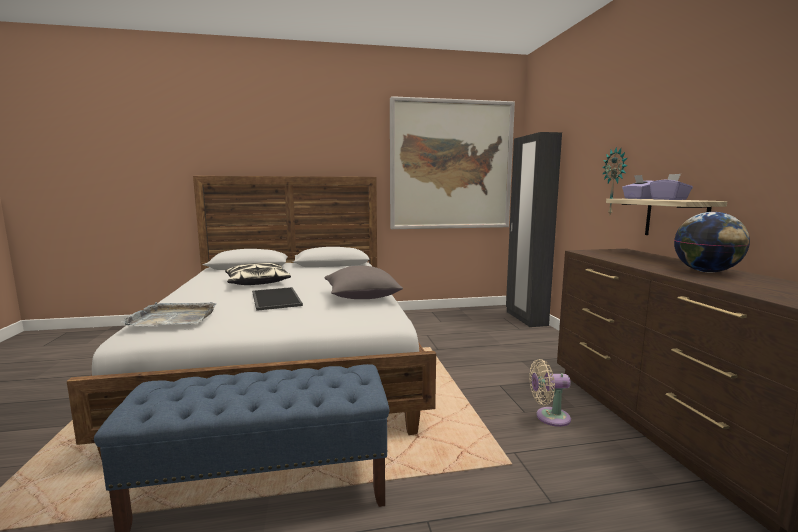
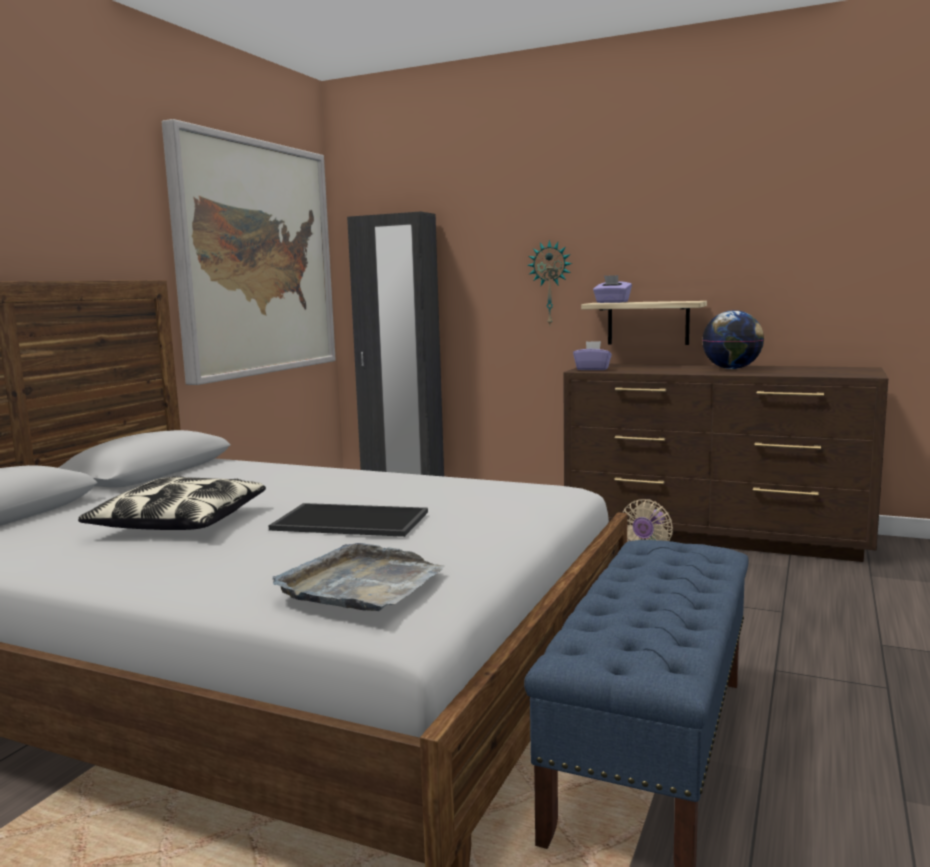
camera: 55 degrees left, 0 degrees up
(361, 297) = (432, 485): grey pillow -> none
(669, 199) = (655, 301): purple tissue box -> purple tissue box (592, 369)

